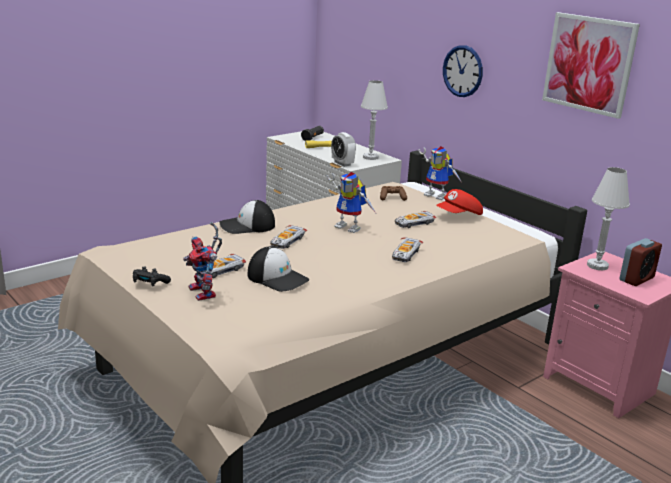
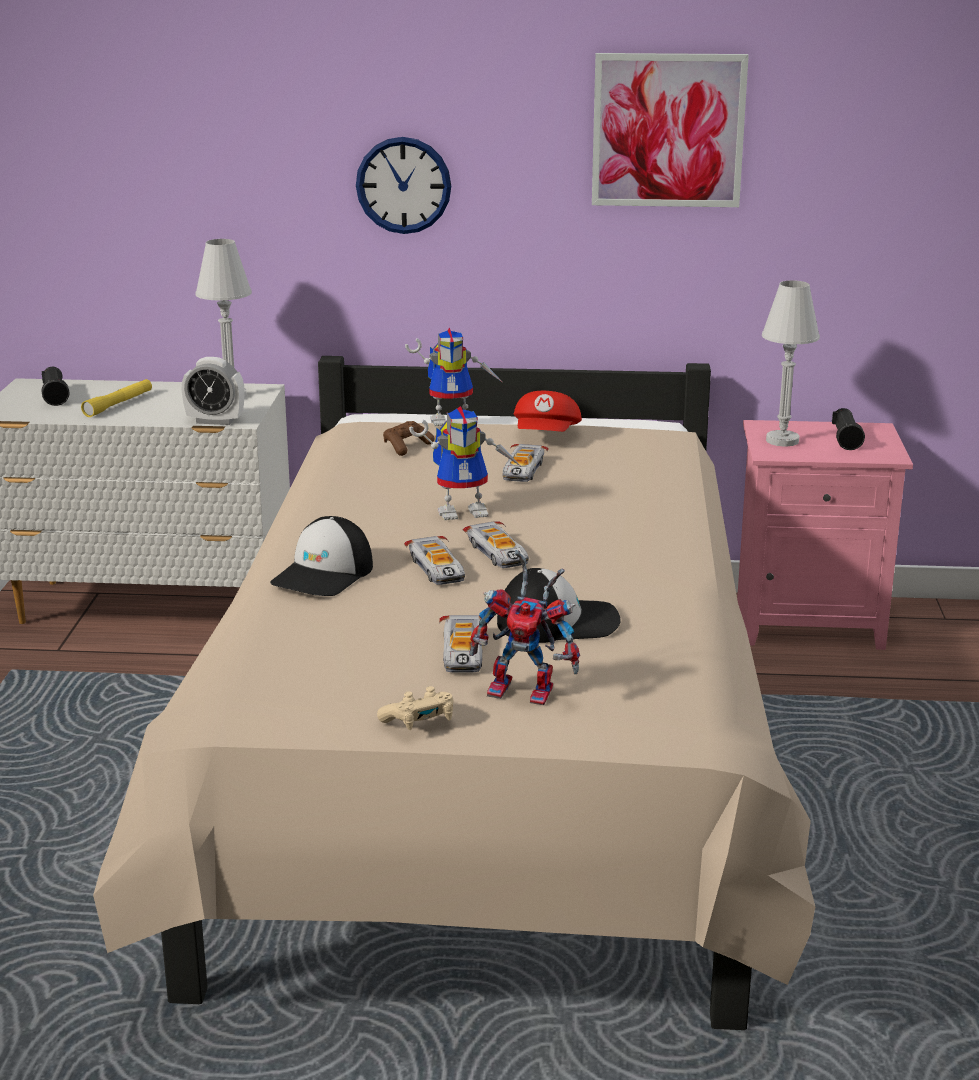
camera: 45 degrees left, 0 degrees up
(150, 283) = (420, 722): black game controller -> beige game controller
(405, 254) = (614, 515): toy car -> toy car (498, 553)
(636, 279) = (845, 439): alarm clock -> black flashlight

